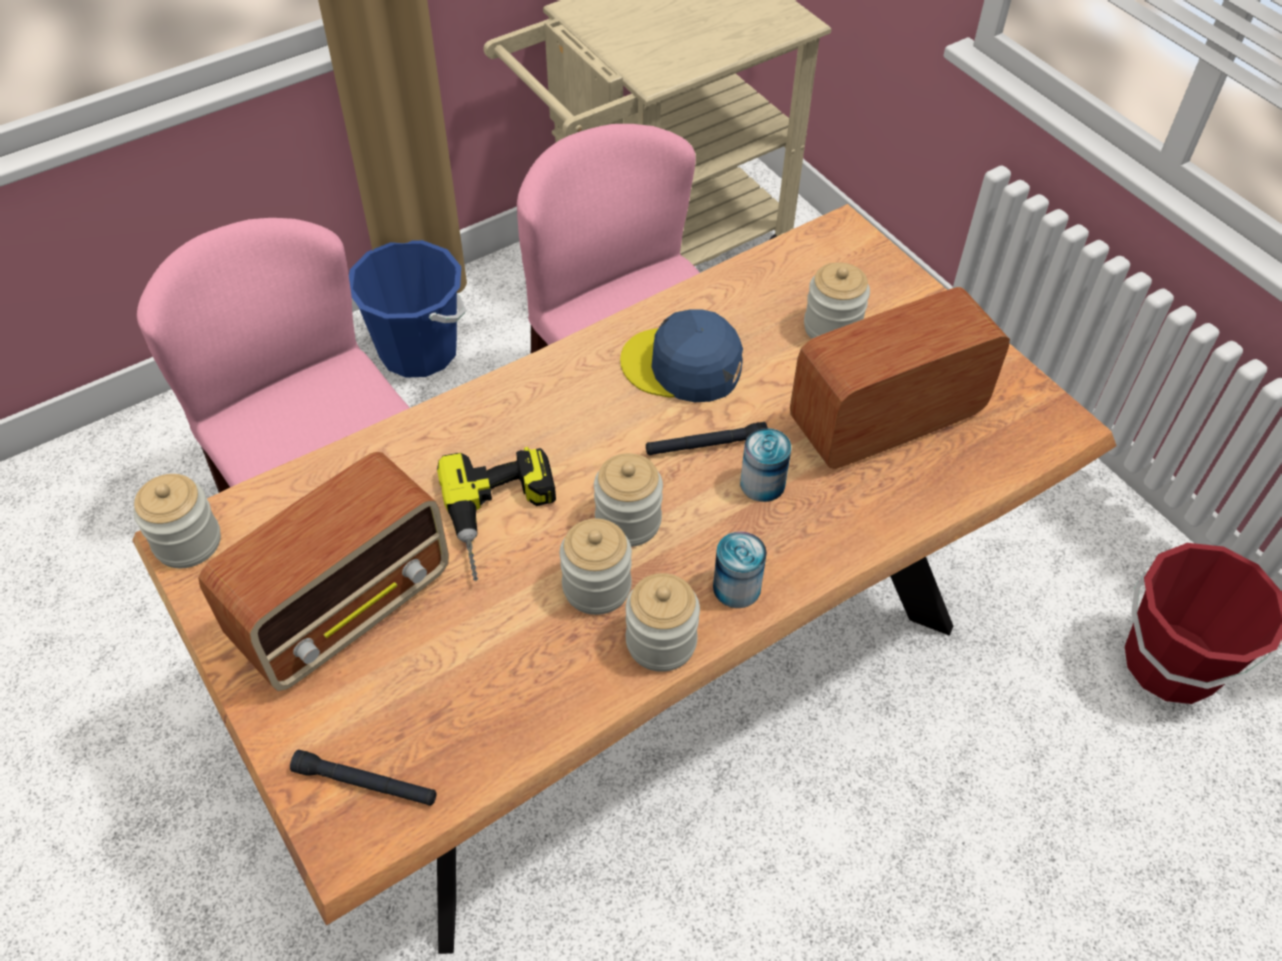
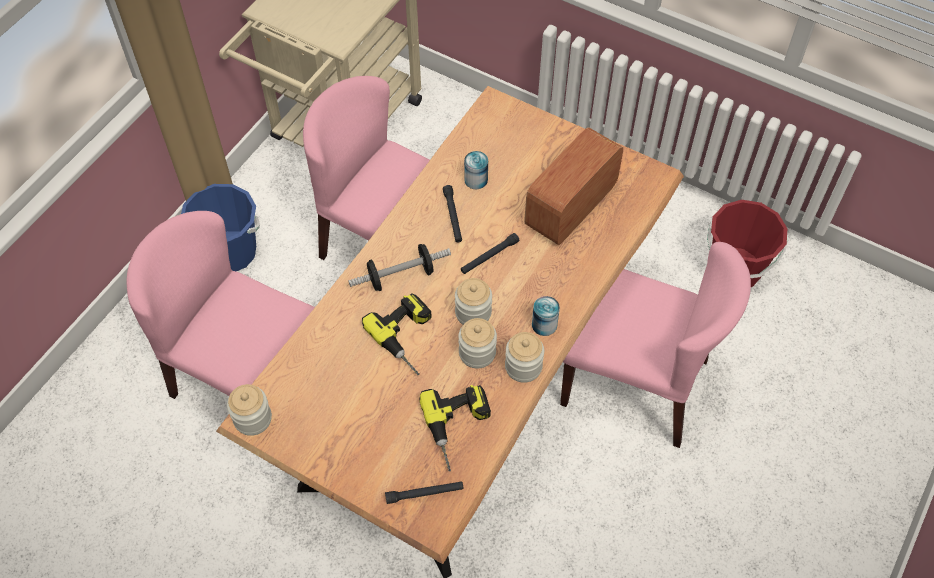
camera: 25 degrees left, 5 degrees up
(346, 607) = (359, 416): radio -> none
(493, 699) = (460, 428): none -> power drill
(547, 421) = (400, 276): none -> dumbbell
(683, 366) = (453, 217): blue cap -> black flashlight
(762, 483) = (528, 266): can -> can (476, 180)
(832, 327) = (518, 164): jar -> none
(914, 775) = (636, 382): none -> pink chair

